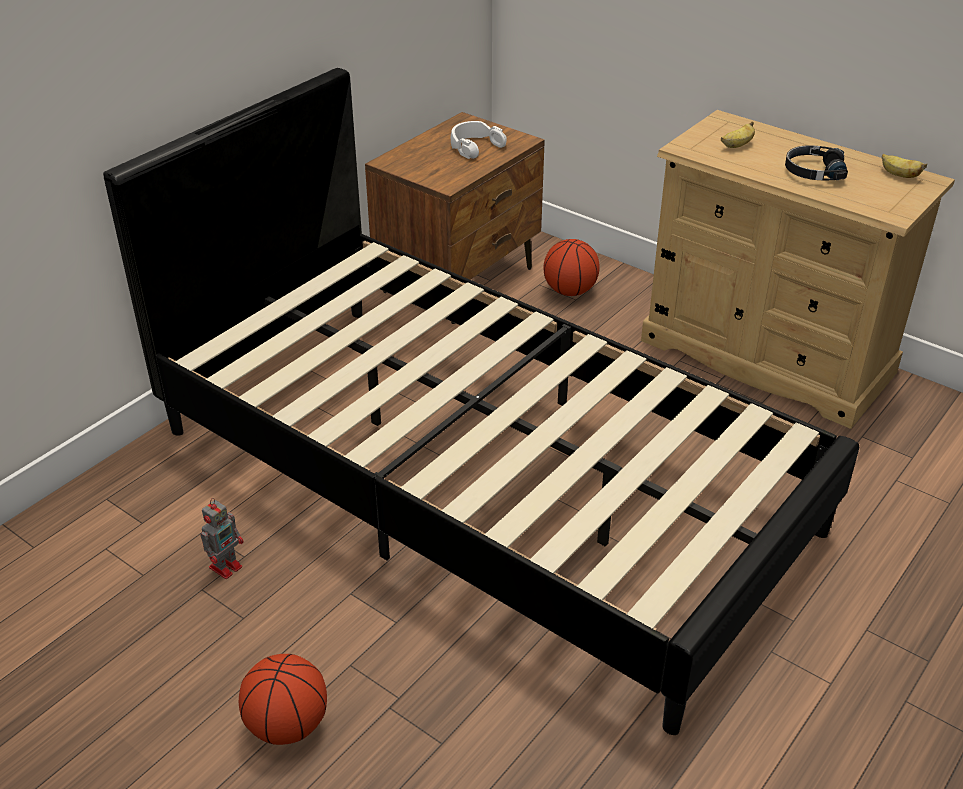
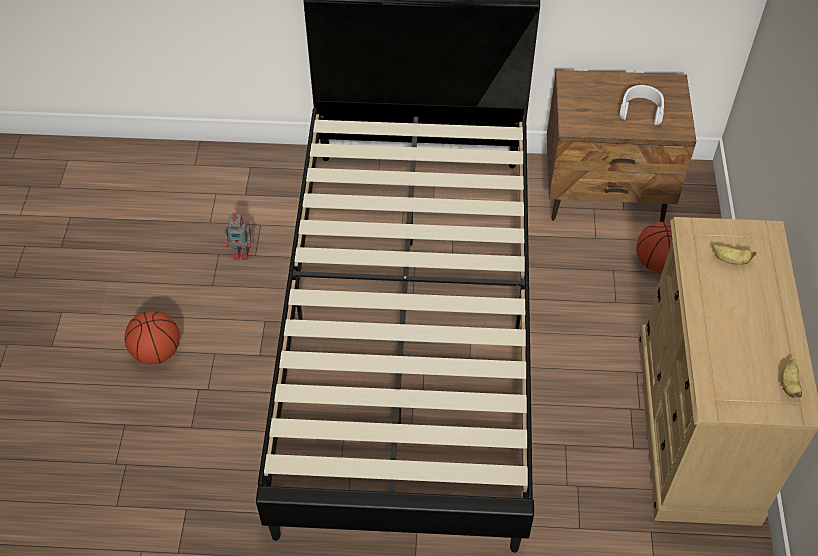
camera: 55 degrees right, 15 degrees up
(813, 171) = (735, 326): black headphones -> none

